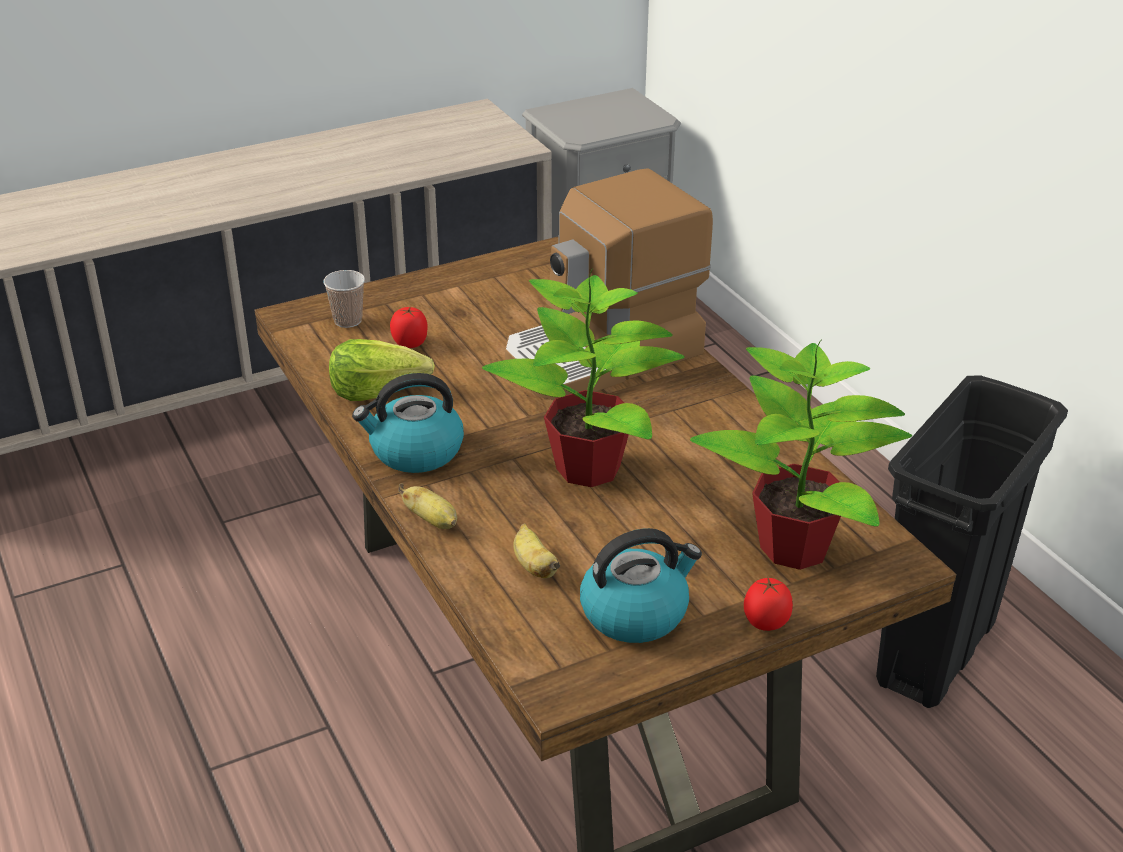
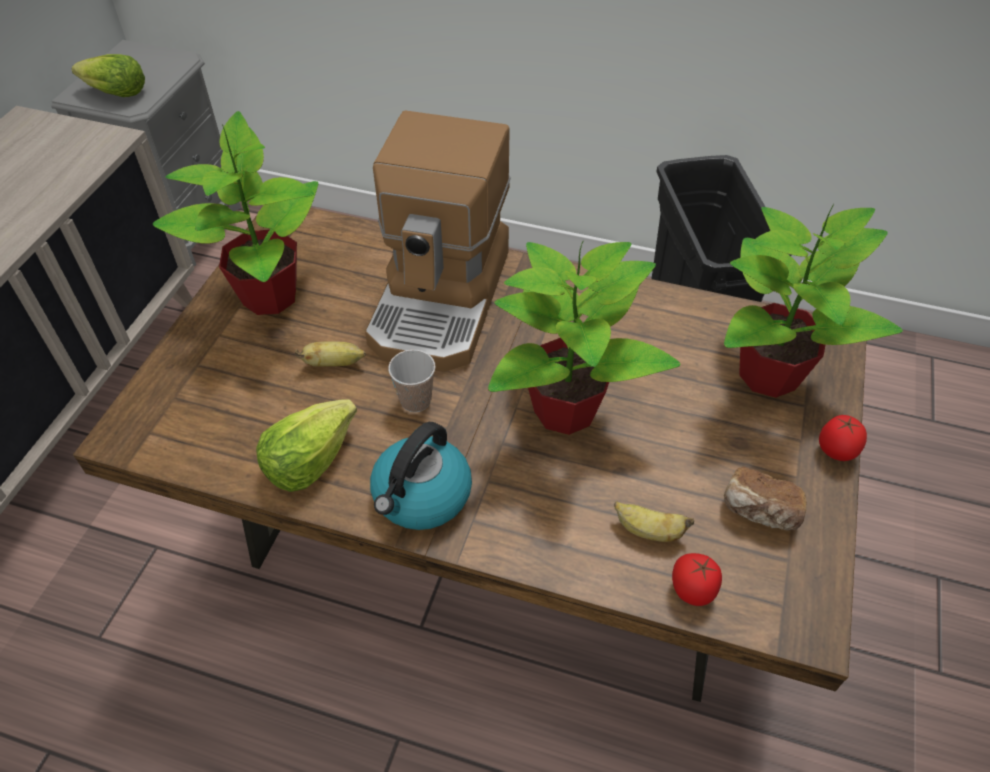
camera: 45 degrees left, 15 degrees up
(348, 321) = (185, 406): cup -> cup (415, 400)
(410, 343) = (274, 391): tomato -> tomato (692, 590)
(432, 521) = (524, 553): banana -> banana (334, 363)
(487, 289) = (269, 295): none -> potted plant
(576, 122) = (115, 93): none -> lettuce
(635, 612) = (759, 512): kettle -> bread

